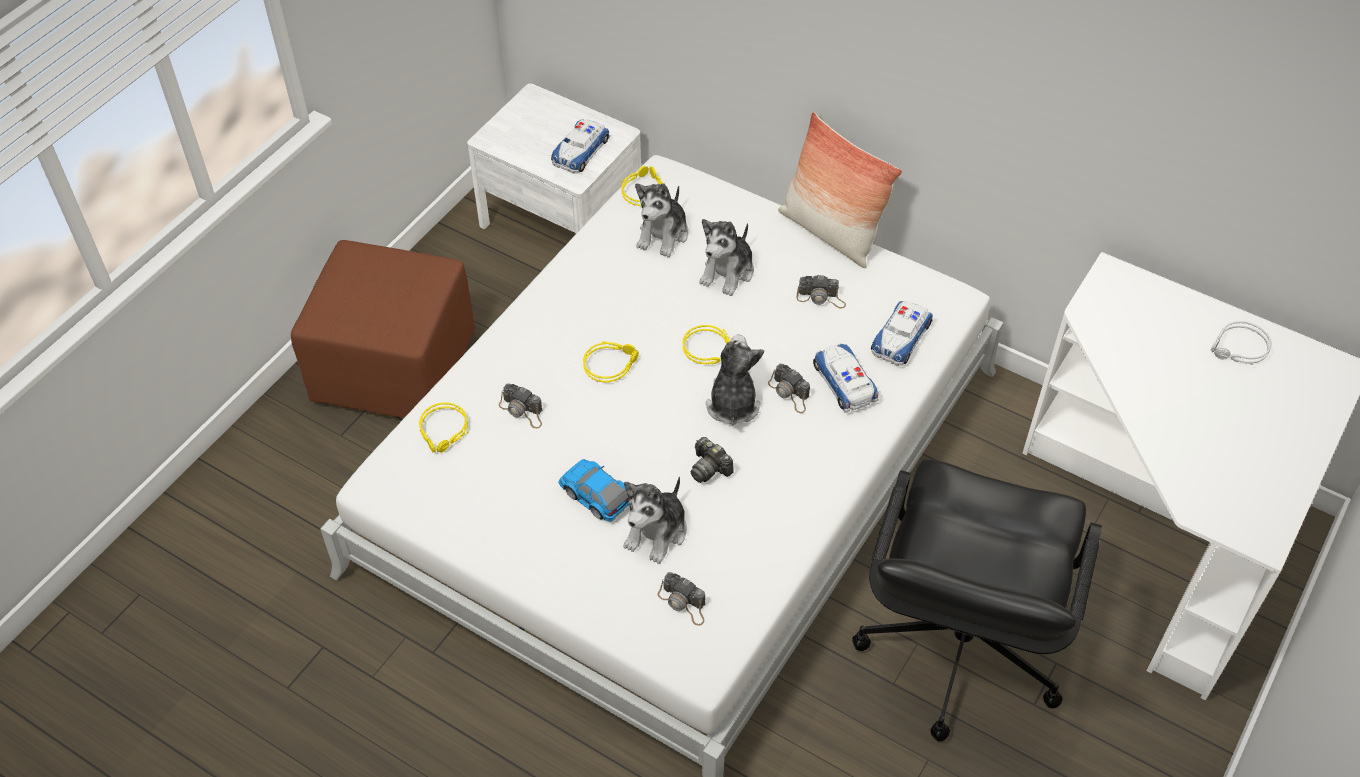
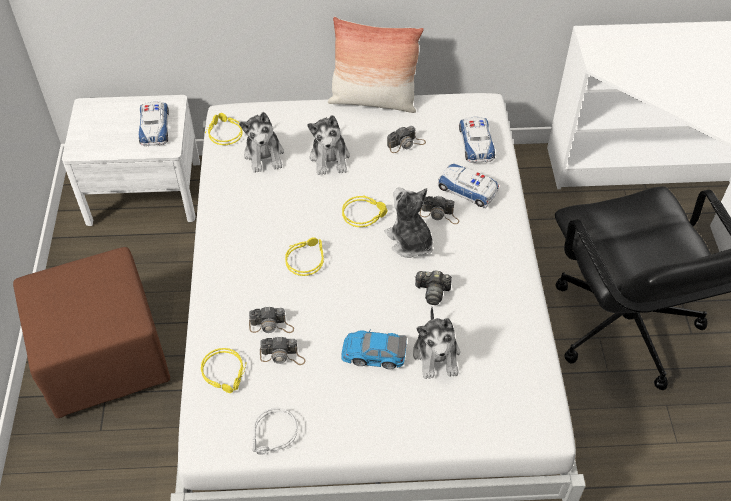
camera: 35 degrees left, 0 degrees up
(683, 603) = (496, 392): camera -> camera (282, 356)
(1238, 349) = (697, 45): grey headphones -> grey headphones (274, 436)

